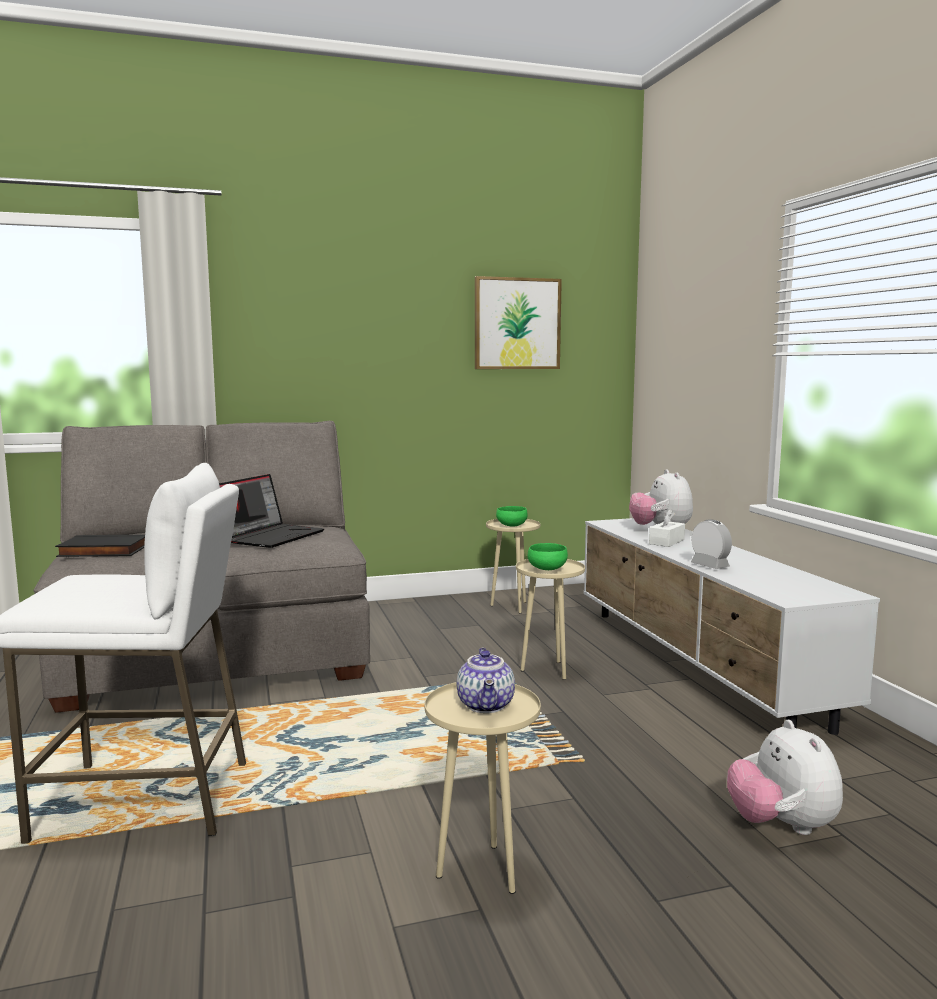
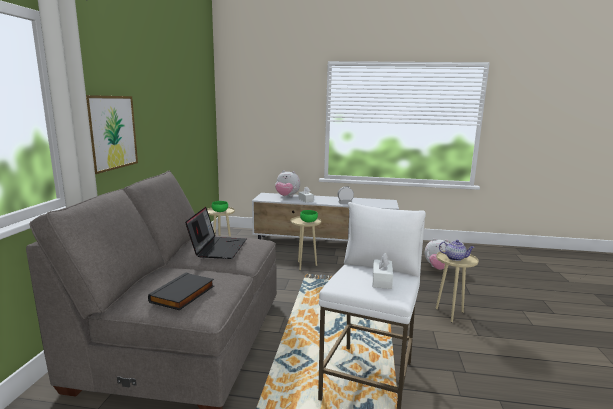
camera: 65 degrees left, 5 degrees up
(98, 590) = (382, 280): none -> white tissue box
(271, 536) = (218, 248): laptop -> laptop turned 45 degrees clockwise
(517, 324) = (189, 101): picture -> picture (110, 132)

